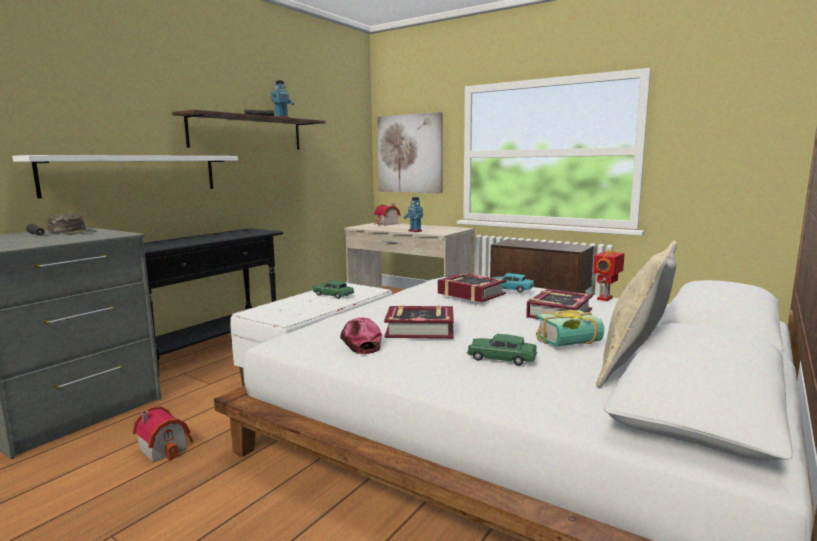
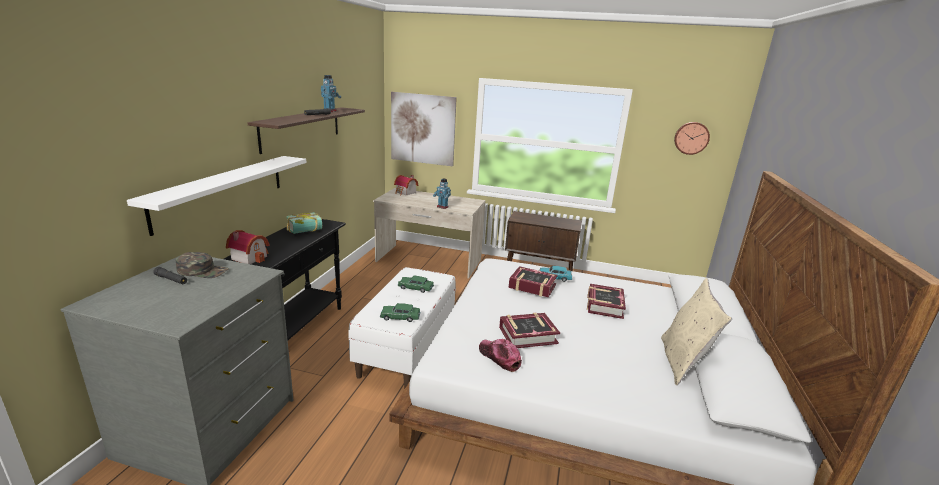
camera: 20 degrees left, 10 degrees up
(166, 447) = (340, 452): toy house -> toy house (250, 257)
(501, 359) = (605, 364): green toy car -> green toy car (400, 317)
(572, 344) = (634, 340): book -> book (306, 231)
(606, 299) = (620, 283): toy robot -> none
(743, 120) = (691, 138): none -> wall clock

